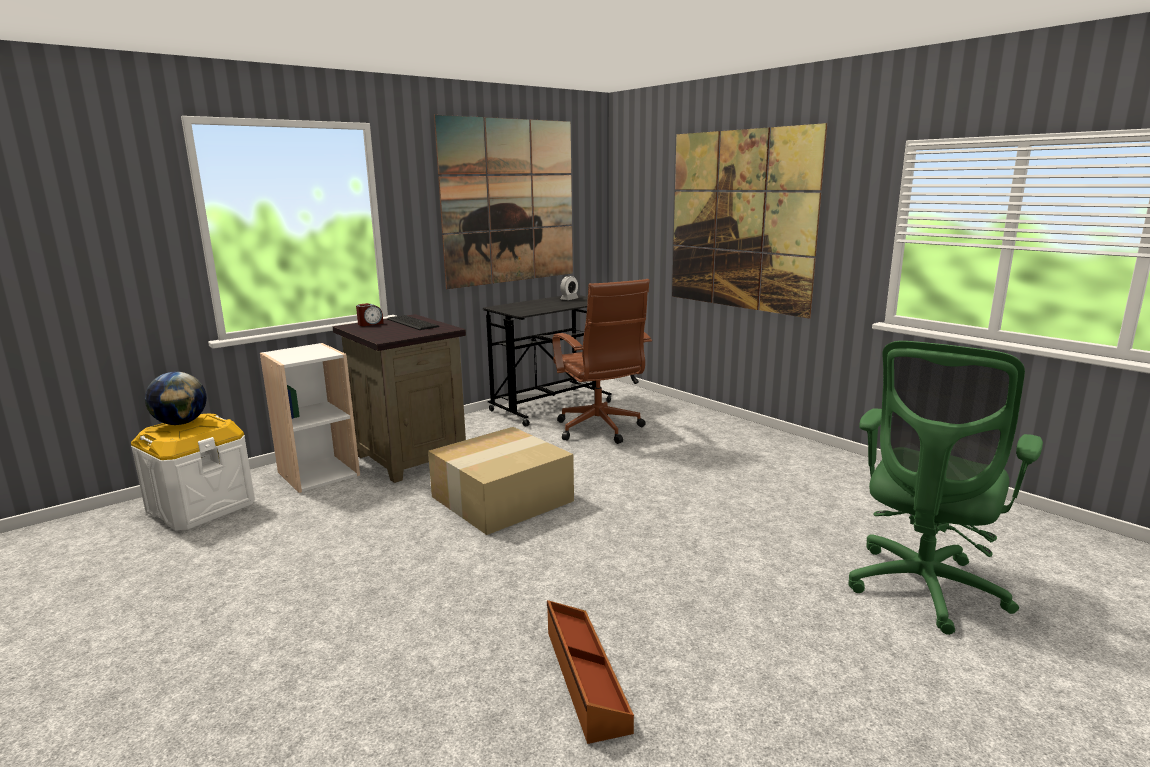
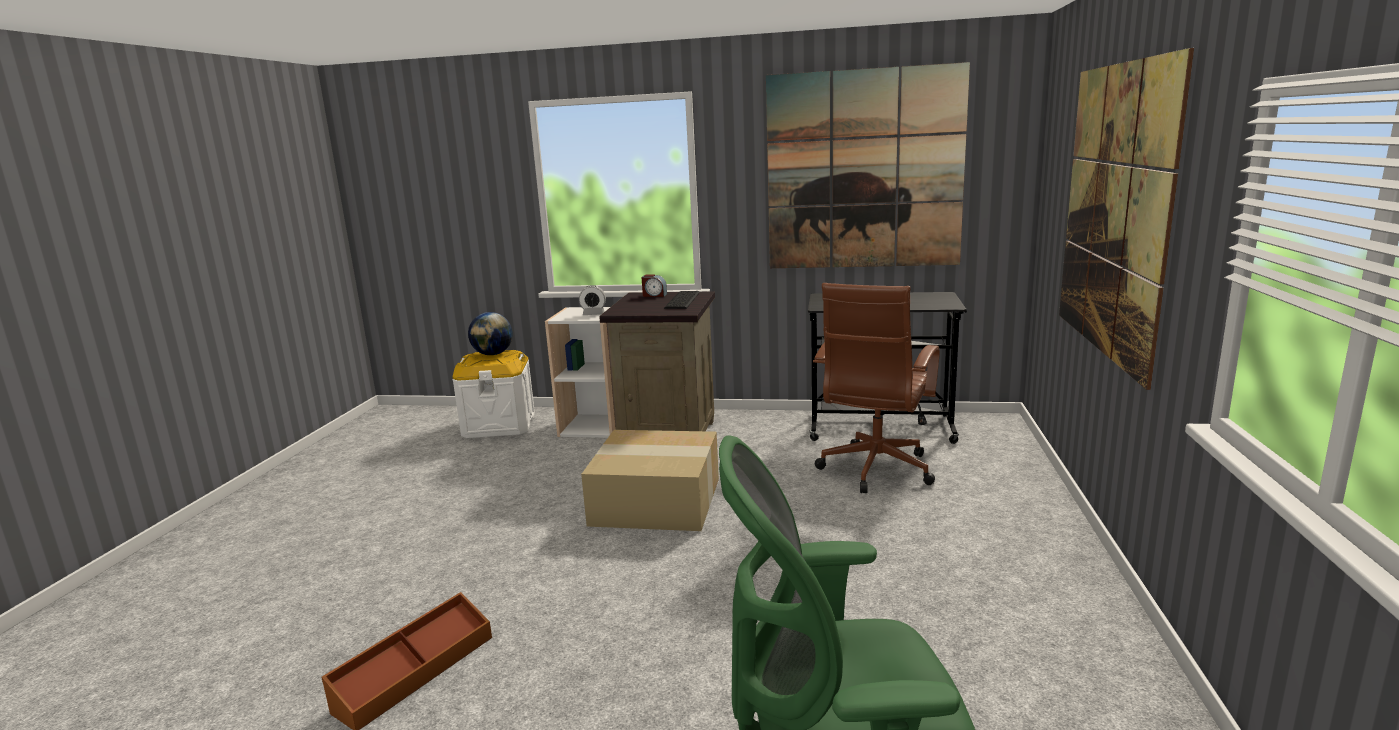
camera: 50 degrees right, 0 degrees up
(569, 299) = (925, 298): alarm clock -> alarm clock (593, 314)

